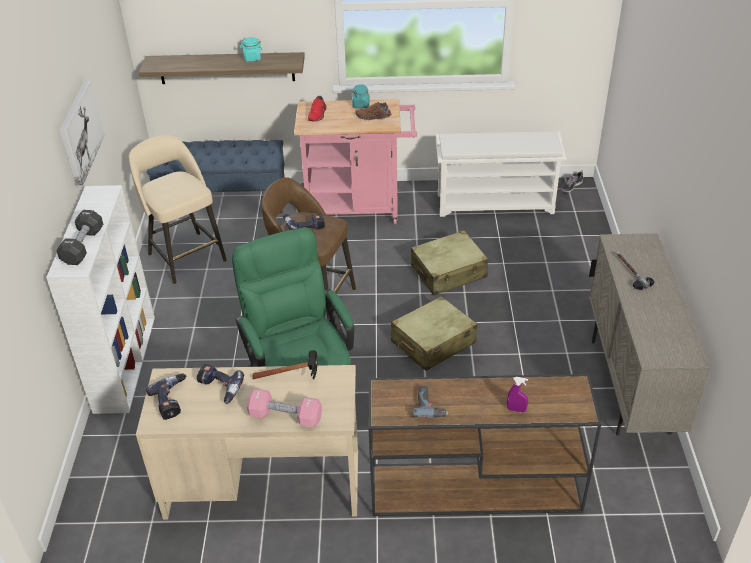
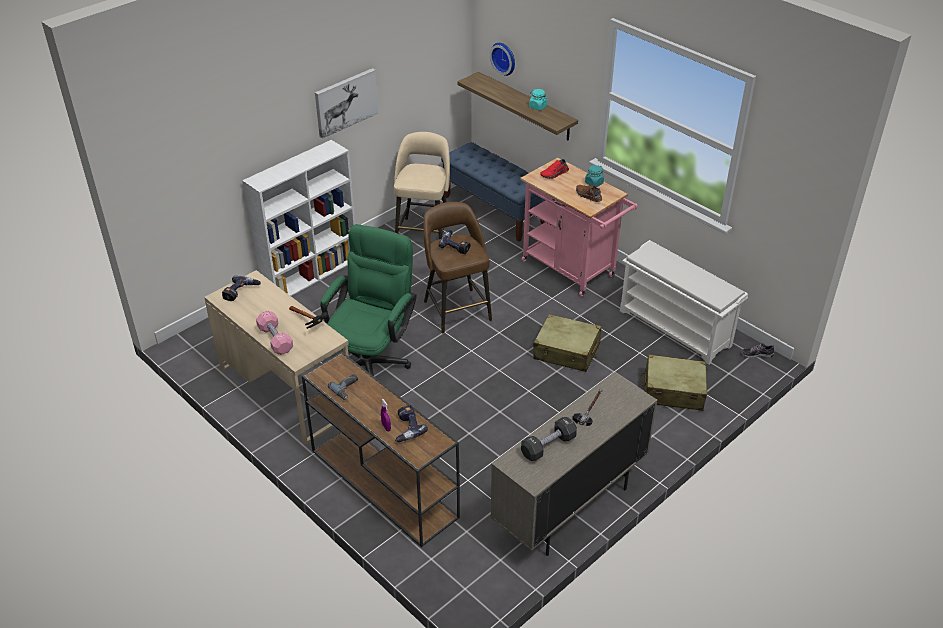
camera: 45 degrees right, 0 degrees up
(83, 246) = (280, 174): black dumbbell -> black dumbbell (548, 446)
(183, 23) = (504, 58): none -> wall clock
(219, 389) = (268, 302): power drill -> power drill (406, 429)
(433, 343) = (487, 387): beige suitcase -> beige suitcase (673, 391)

